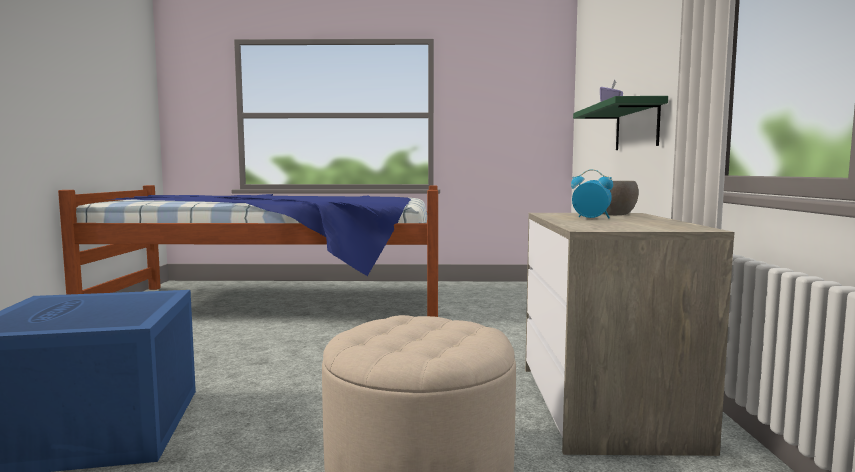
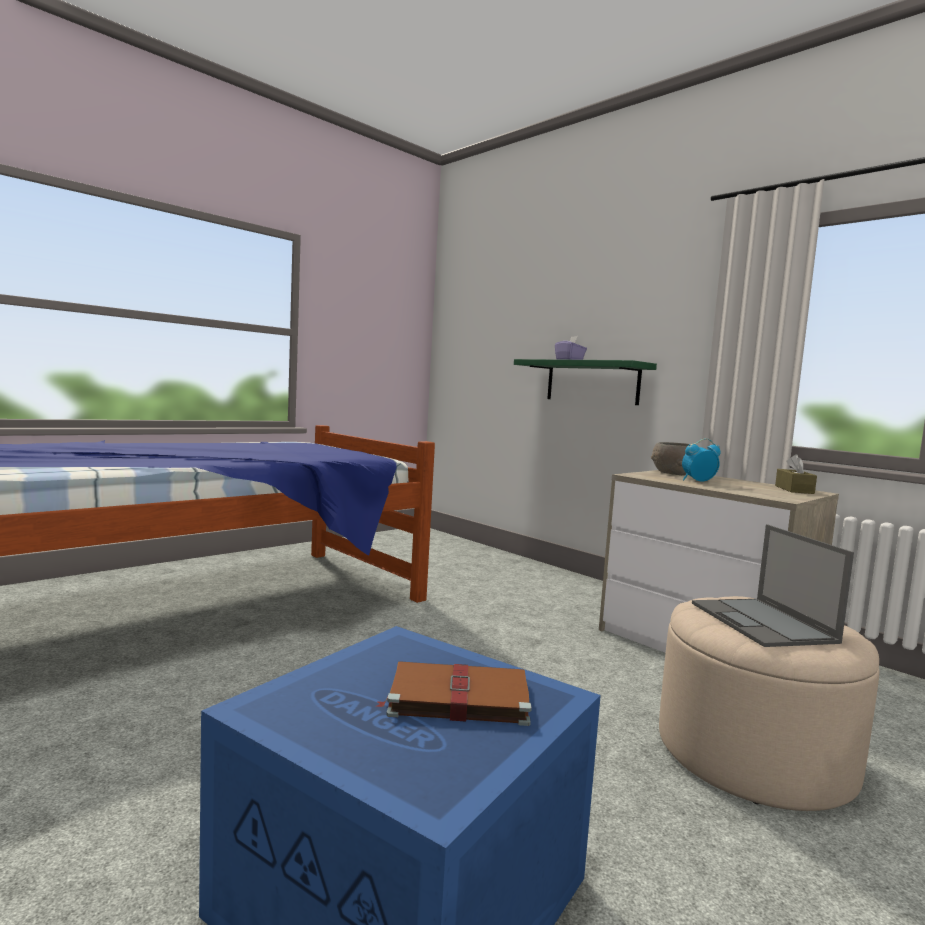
camera: 45 degrees left, 0 degrees up
(101, 312) = (456, 697): none -> brown book
(399, 333) = (763, 623): none -> laptop
(679, 226) = (794, 490): none -> brown tissue box

